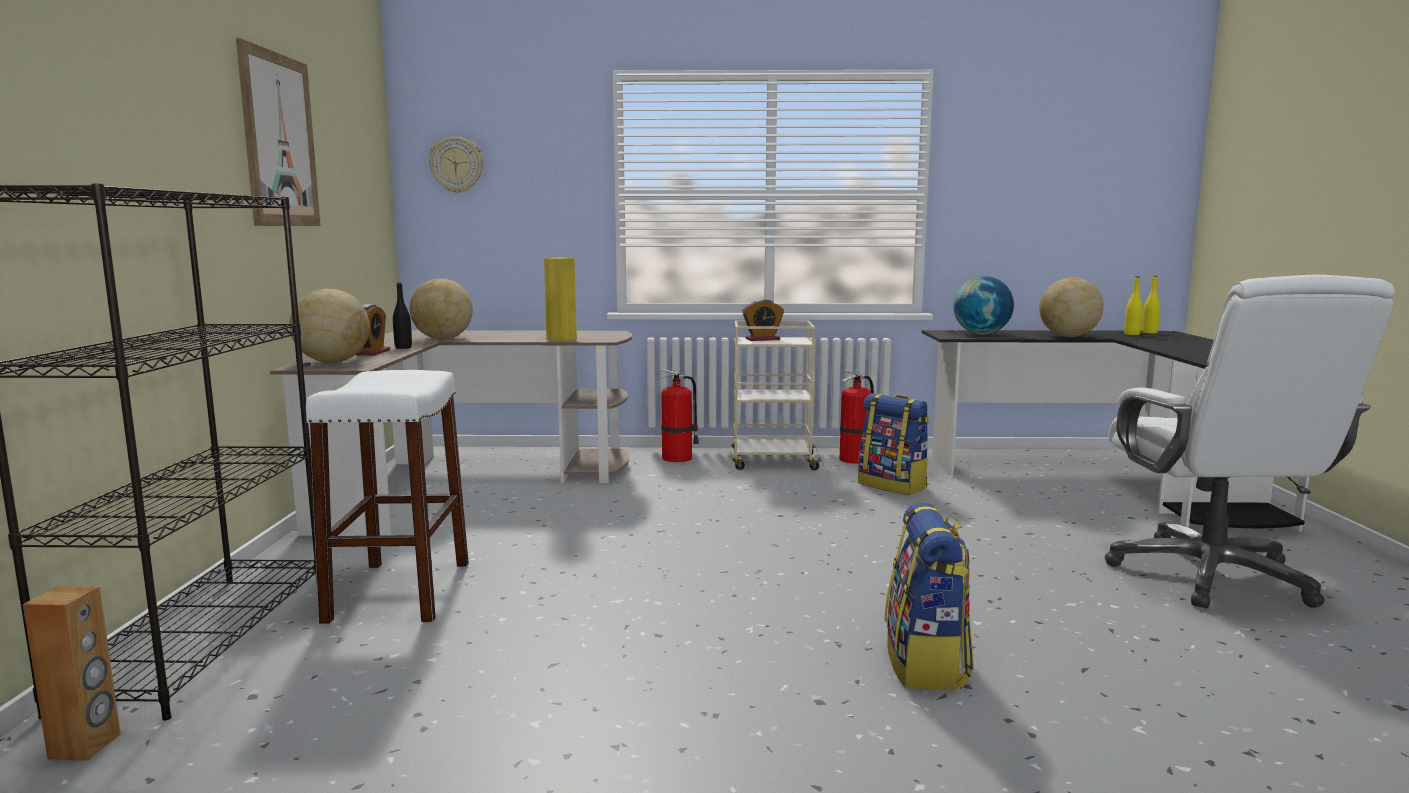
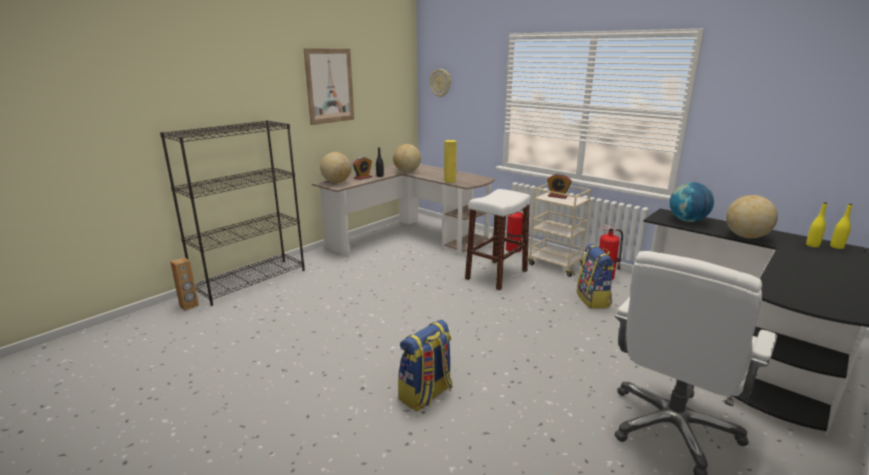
camera: 40 degrees right, 10 degrees up
(399, 592) = (317, 283): white stool -> white stool (496, 275)

